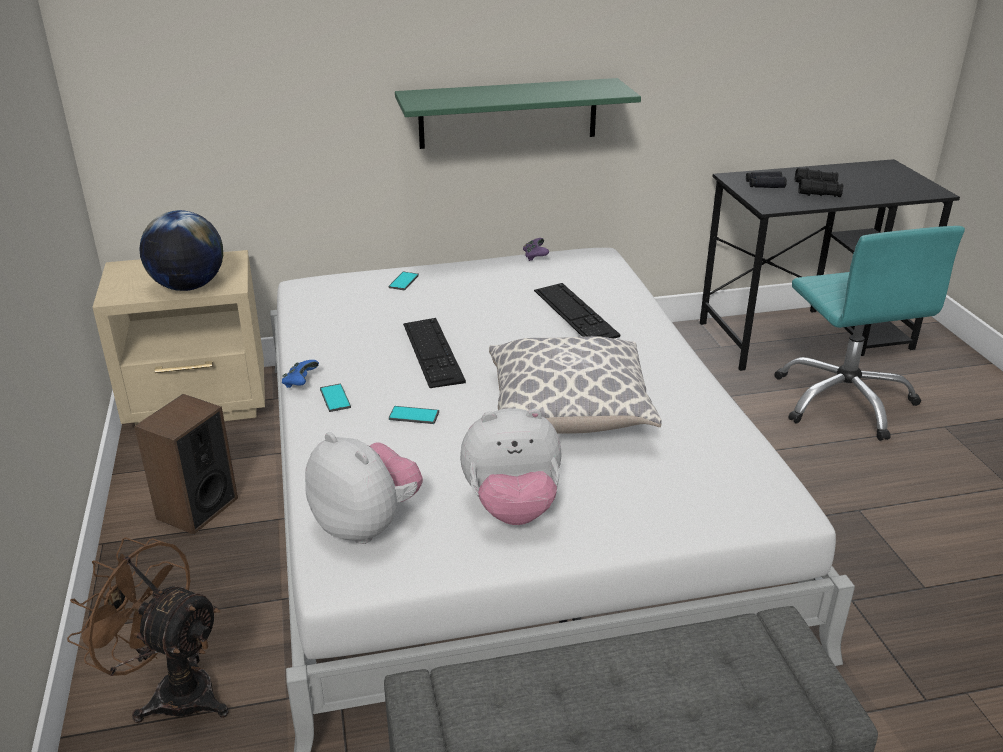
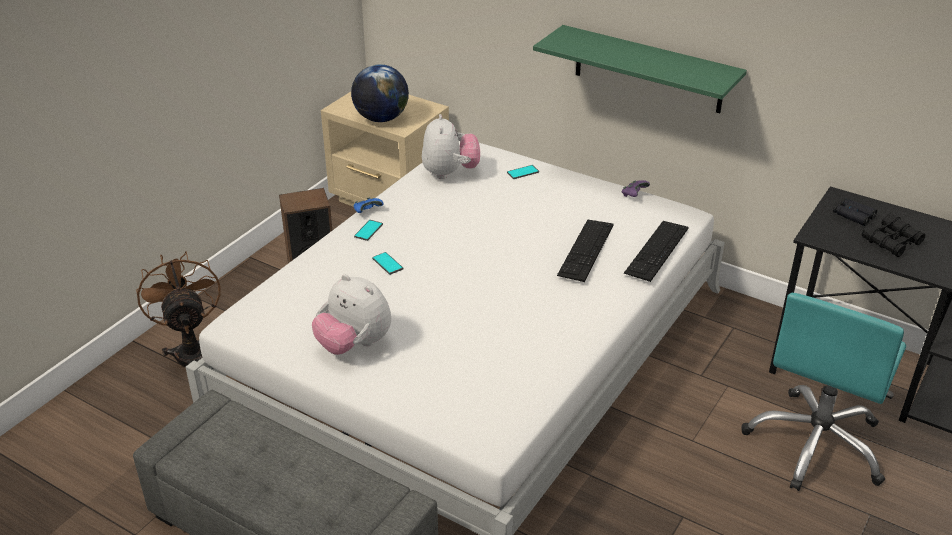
camera: 45 degrees right, 5 degrees up
(367, 525) = (279, 309): plush toy -> plush toy (450, 173)
(432, 352) = (459, 230): keyboard -> keyboard (656, 250)
(568, 413) = (471, 311): pillow -> none

